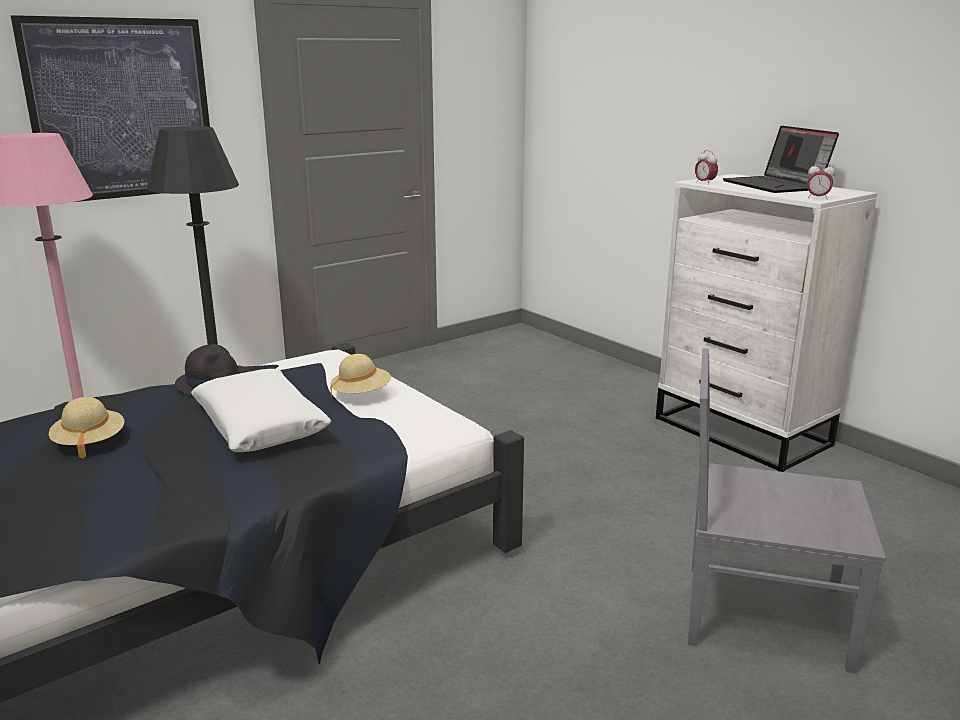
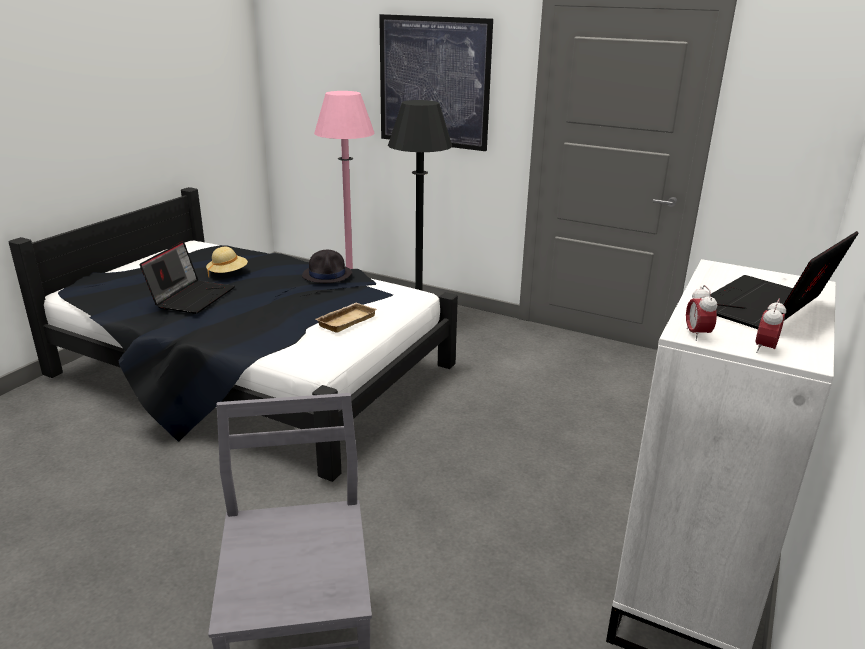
camera: 65 degrees right, 5 degrees up
(157, 472) = (192, 297): none -> laptop
(260, 424) = (272, 304): white pillow -> none
(361, 394) = (346, 320): beige hat -> beige tray
(704, 183) = (713, 272): alarm clock -> alarm clock (765, 349)

